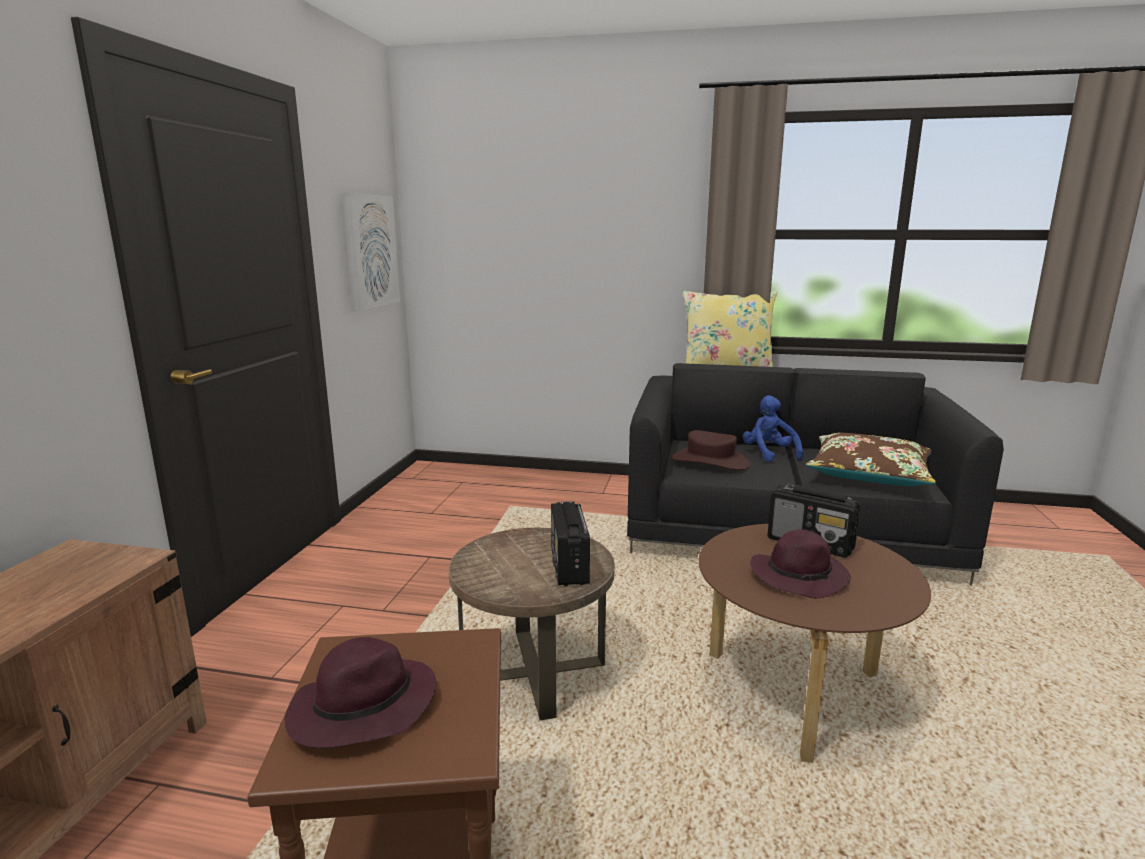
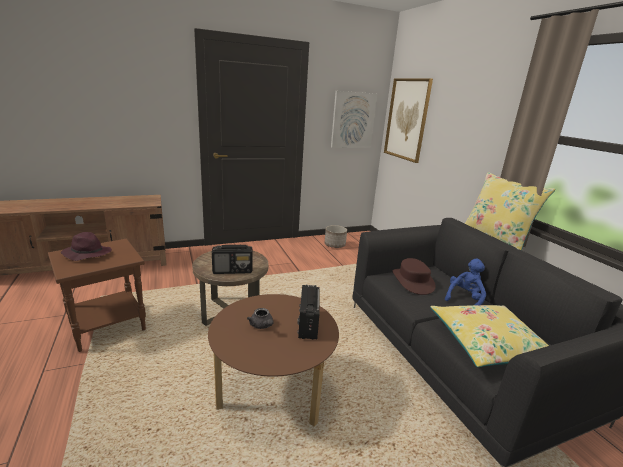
camera: 55 degrees right, 5 degrees up
(423, 501) = (335, 245): none -> planter
(469, 238) = (407, 119): none -> picture
(569, 566) = (233, 270): radio -> radio turned 150 degrees counterclockwise
(800, 576) = (262, 326): purple hat -> grey teapot
(869, 474) = (488, 344): brown pillow -> yellow pillow

